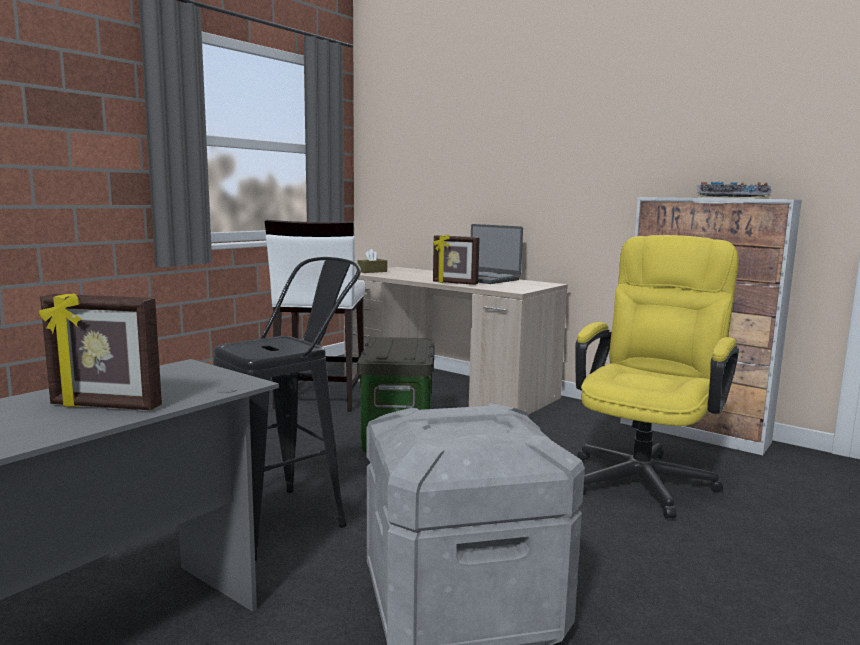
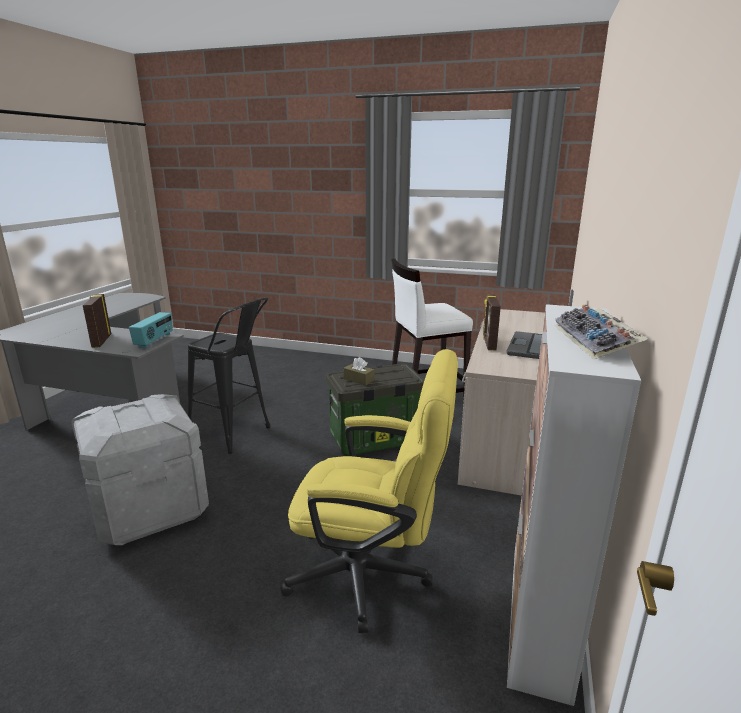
camera: 70 degrees right, 10 degrees up
(199, 372) = (154, 341): none -> radio
(372, 271) = (510, 312): brown tissue box -> brown tissue box (359, 379)

